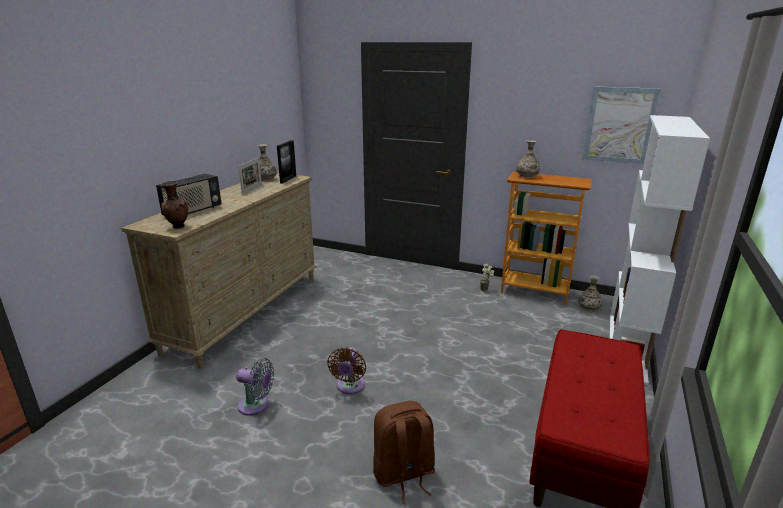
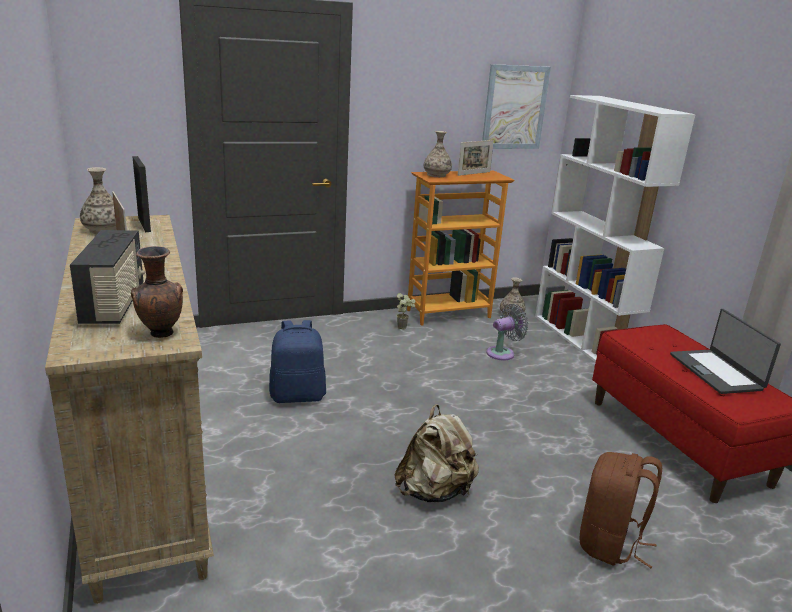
camera: 45 degrees left, 0 degrees up
(256, 406) = (368, 575): grey fan -> grey fan (503, 353)
(349, 387) = (434, 491): brown fan -> beige backpack
(359, 306) = (298, 395): none -> blue backpack
(564, 179) = (474, 173): none -> picture frame
(606, 394) = (716, 372): none -> laptop

